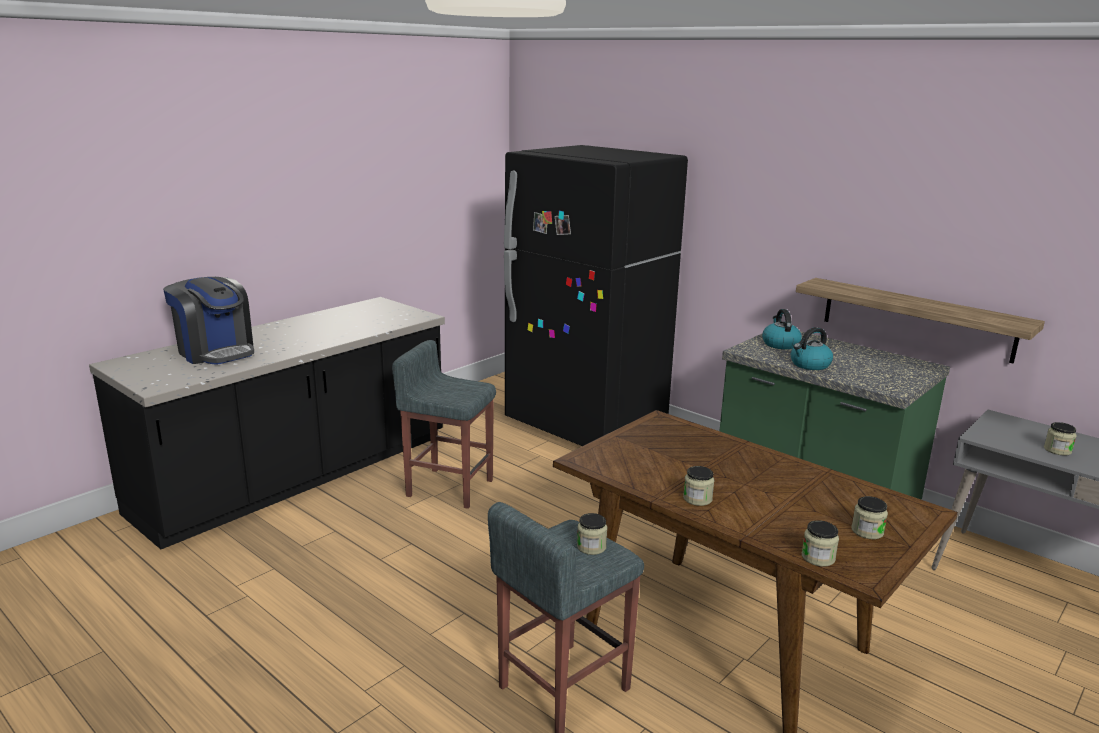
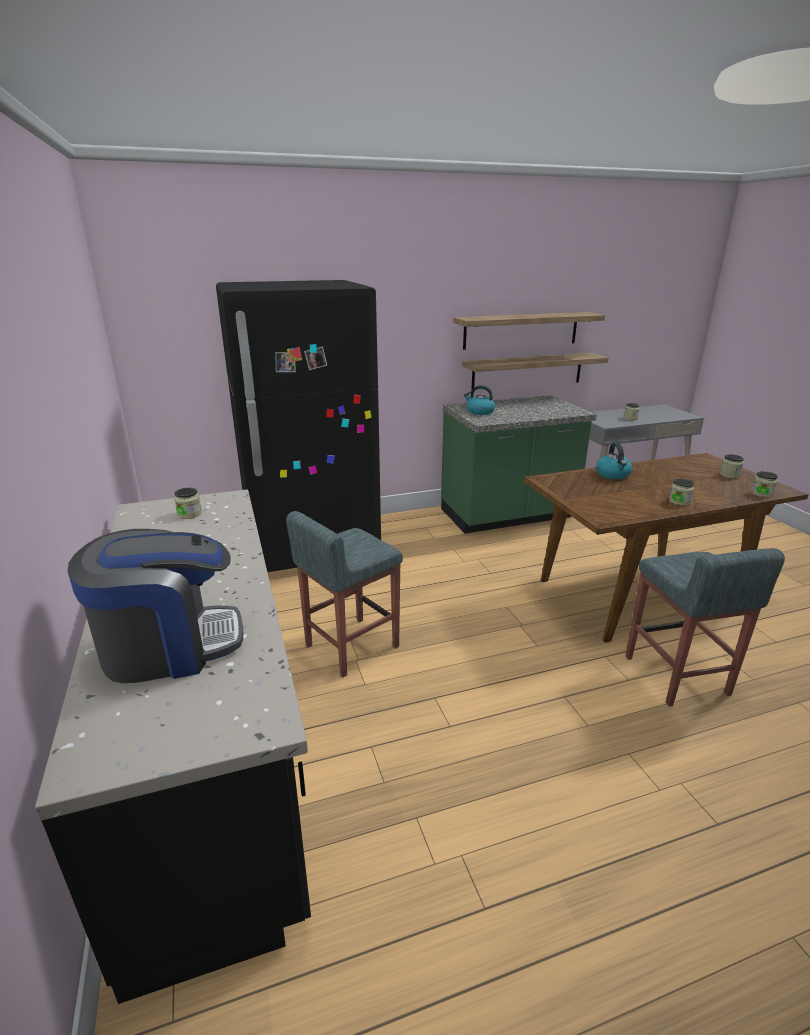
camera: 60 degrees left, 5 degrees up
(591, 547) = (691, 562): jar -> jar (189, 514)
(809, 365) = (524, 416): kettle -> kettle (613, 474)
(910, 256) = (521, 330): none -> shelf

